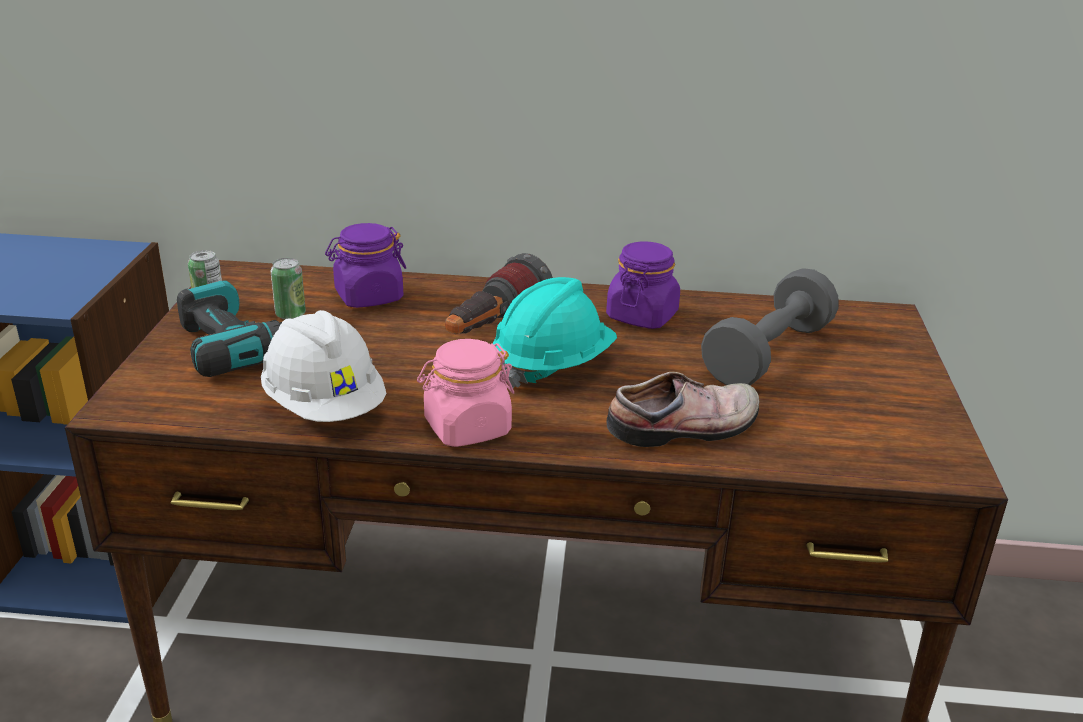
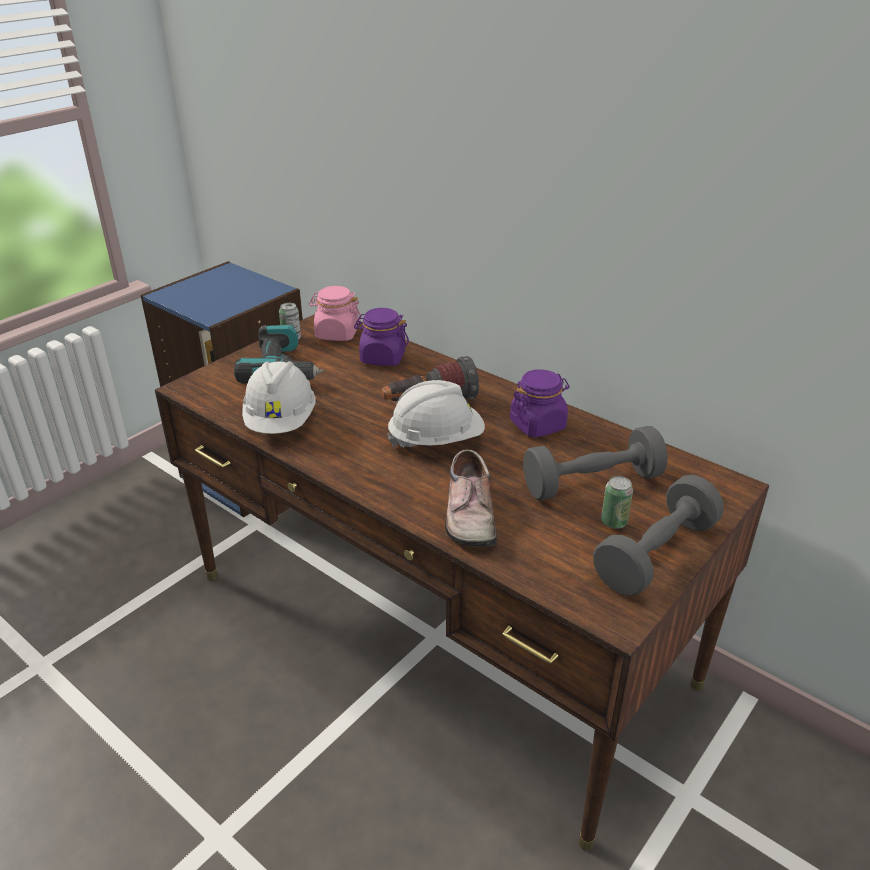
camera: 35 degrees right, 5 degrees up
(290, 314) = (327, 357): can -> can (614, 522)
(467, 428) = (339, 463): pink jar -> pink jar (336, 334)
(552, 365) = (436, 440): turquoise hard hat -> white hard hat
(686, 428) = (467, 513): shoe -> shoe turned 75 degrees clockwise
(908, 399) = (655, 554): none -> grey dumbbell

